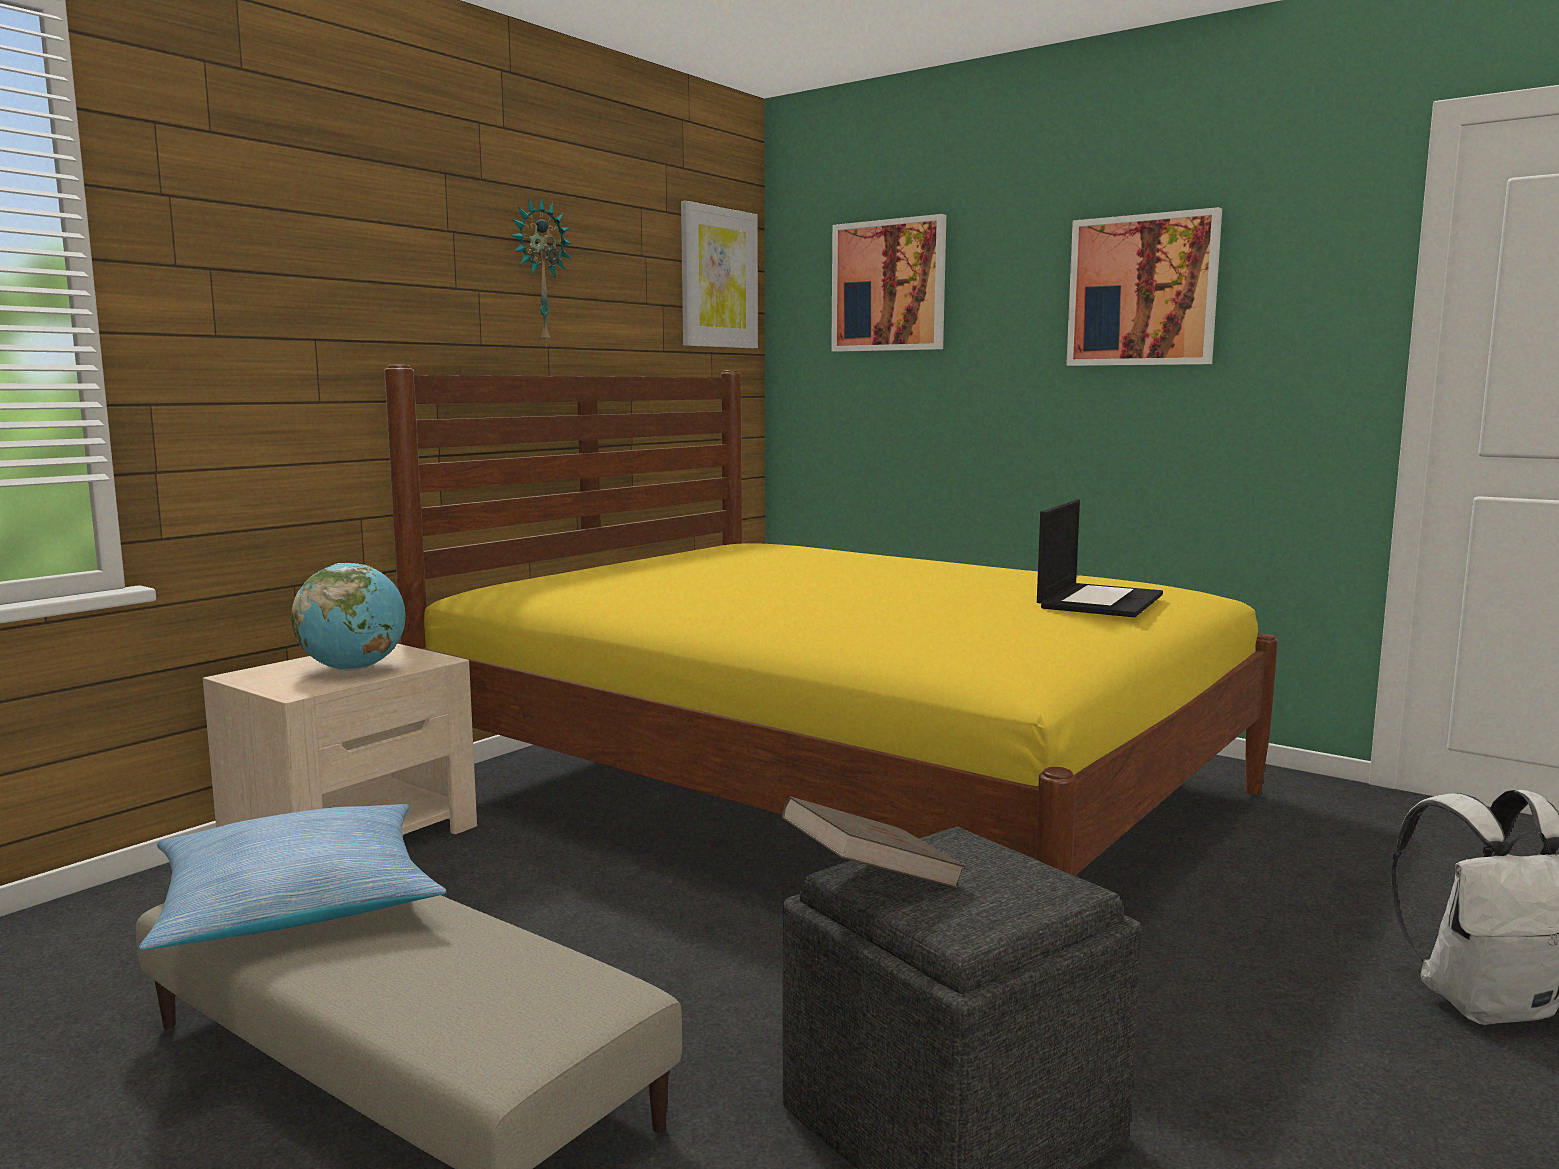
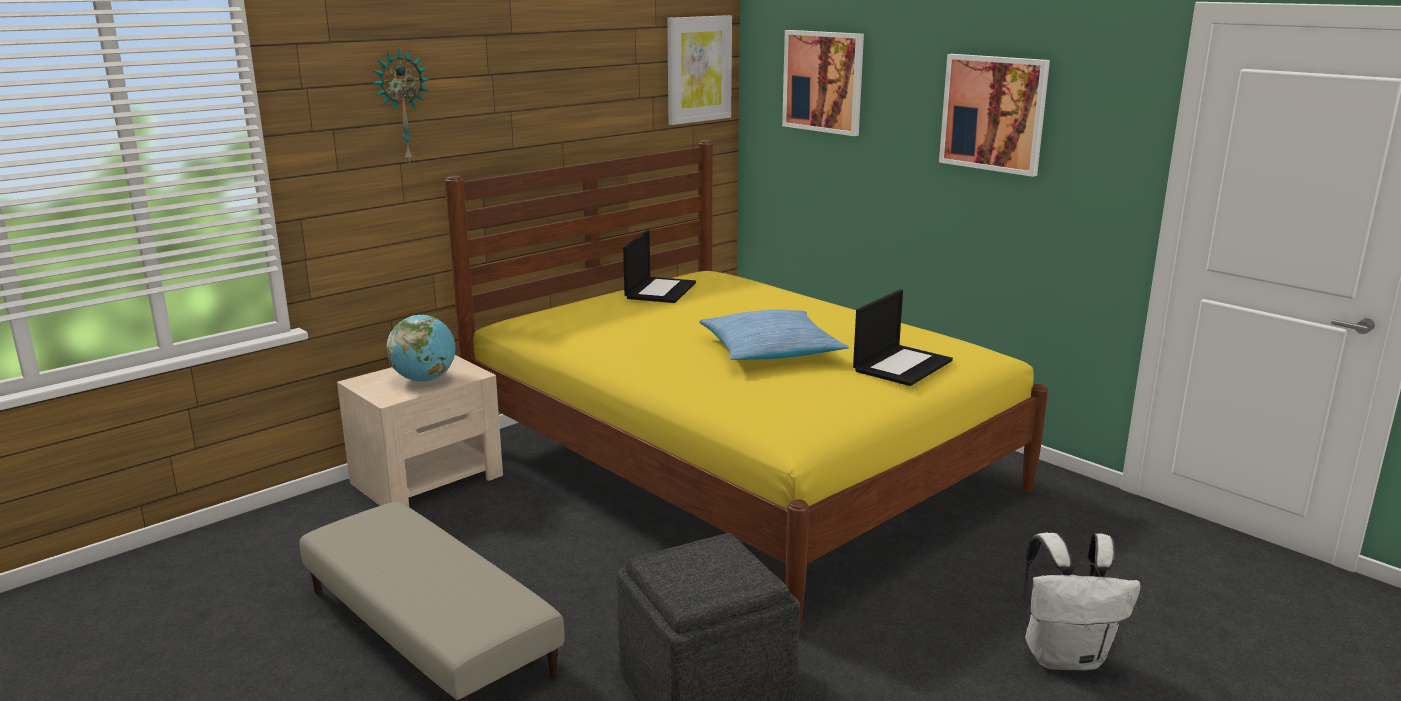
camera: 10 degrees right, 10 degrees up
(296, 903) = (379, 537): pillow -> pillow (770, 350)
(539, 273) = (554, 92): wall clock -> wall clock (401, 106)
(692, 554) = (660, 290): none -> laptop
(871, 879) = (659, 565): brown book -> none

